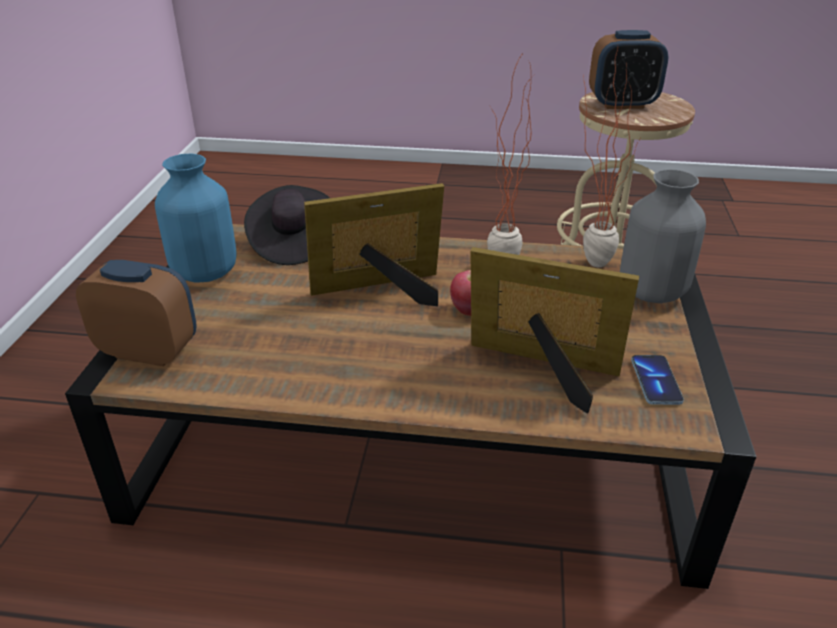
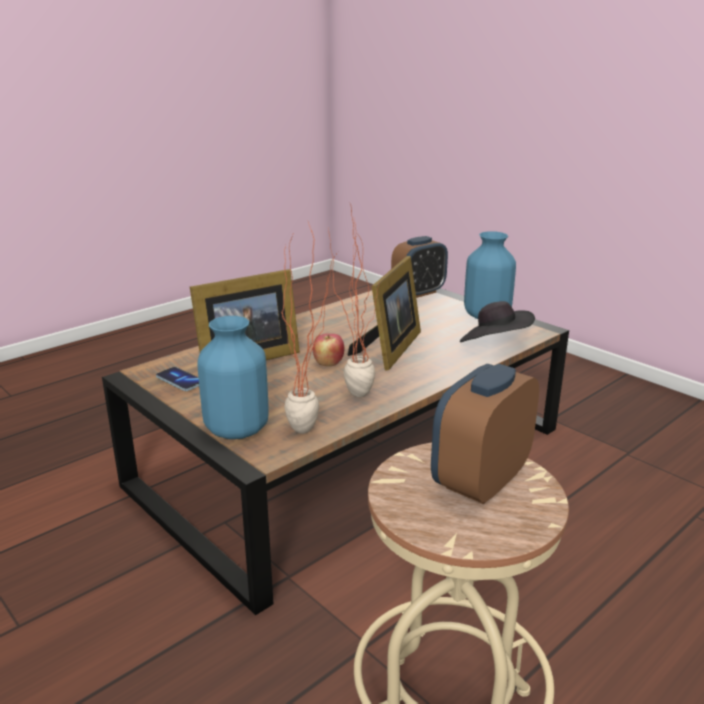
camera: 130 degrees right, 10 degrees down
(651, 292) = (237, 429): grey vase -> blue vase

